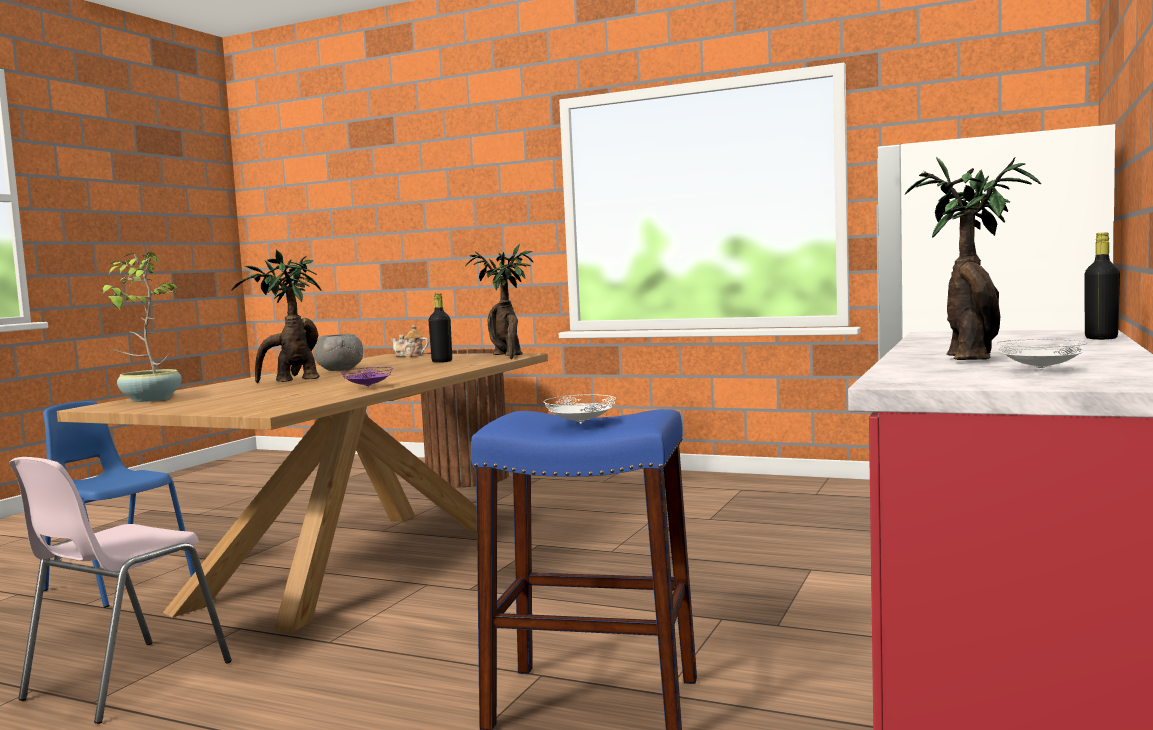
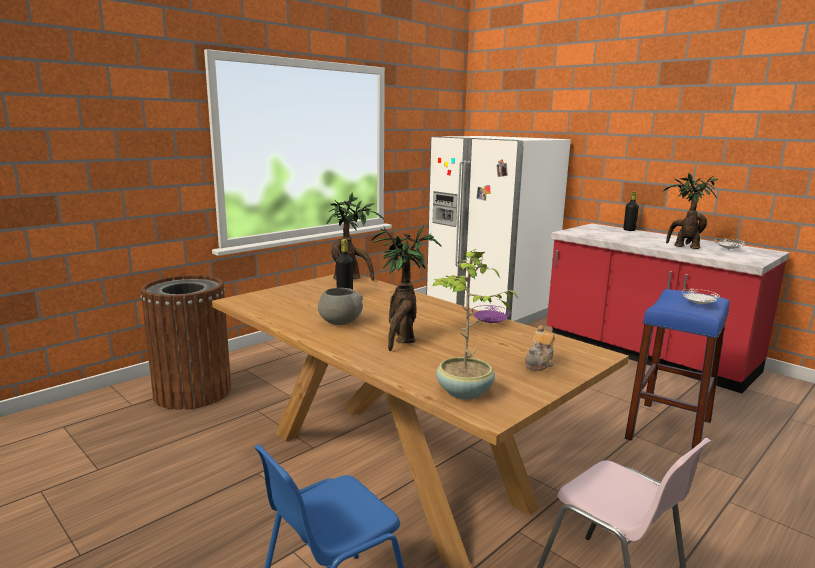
camera: 70 degrees left, 10 degrees up
(410, 356) = (265, 296): teapot -> teapot (539, 364)

